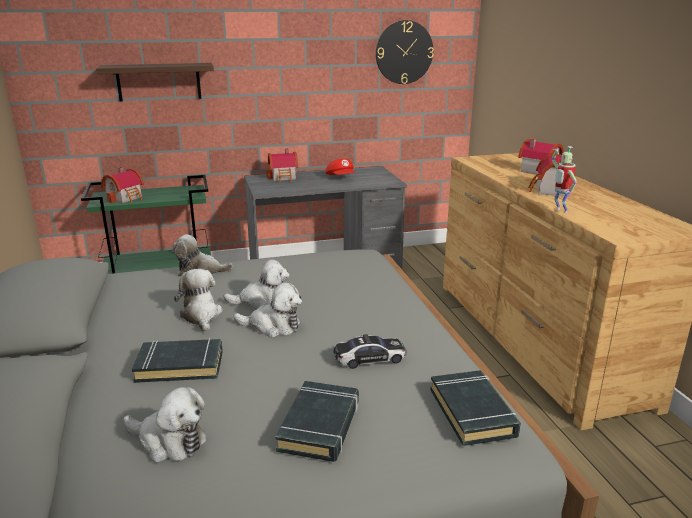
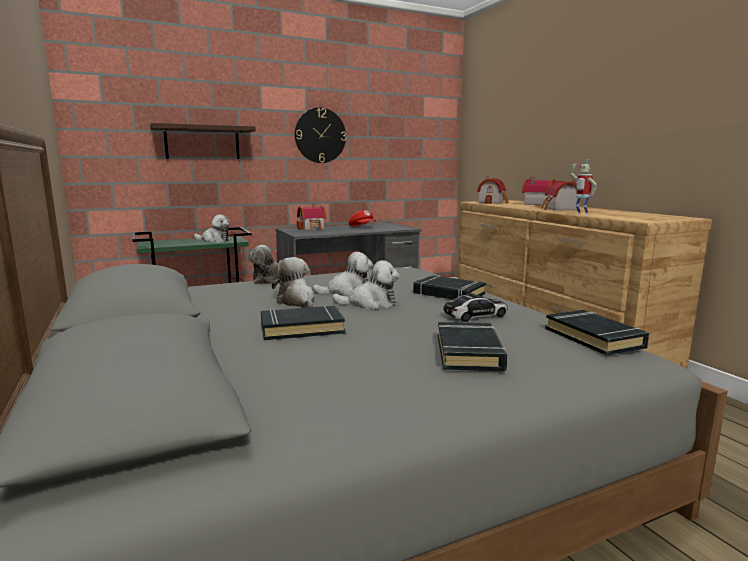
camera: 10 degrees left, 10 degrees down
(126, 198) = (172, 243): toy house -> toy house (493, 202)
(169, 441) = (331, 371): plush toy -> plush toy (214, 240)
(368, 313) = (448, 294): none -> black book
(404, 52) = (405, 128): wall clock -> wall clock (320, 135)

